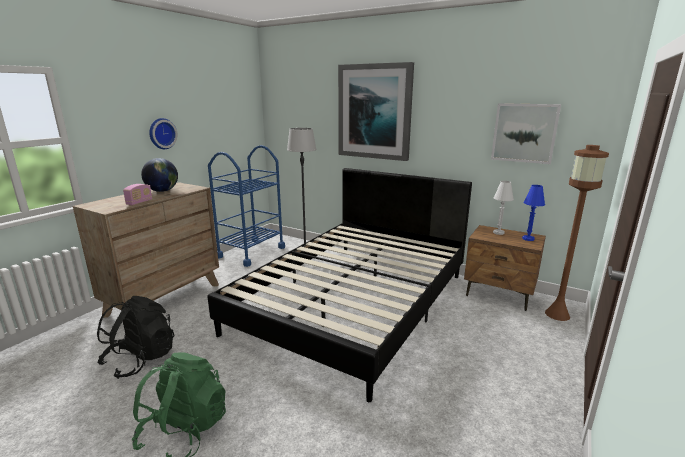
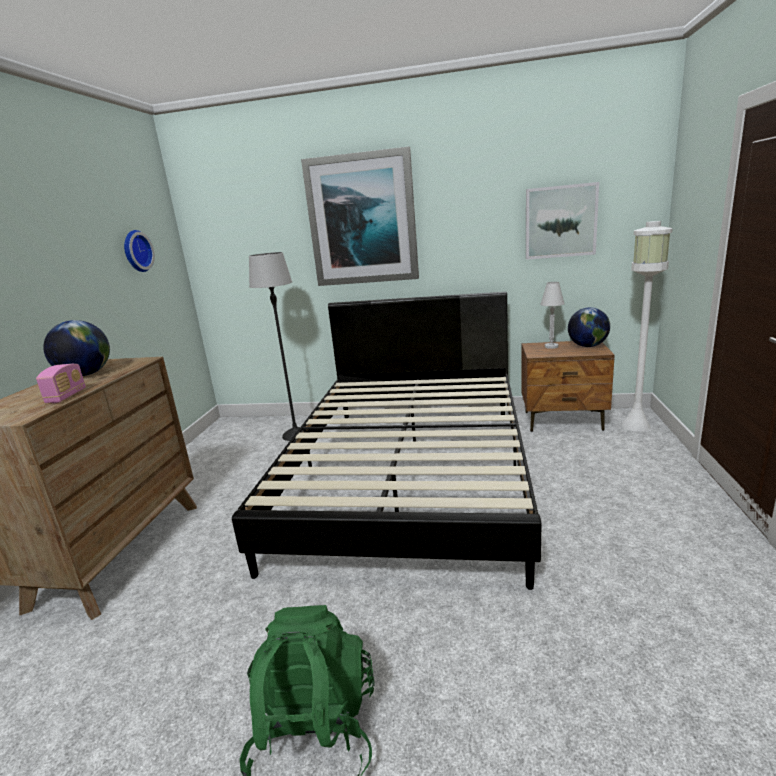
camera: 20 degrees left, 0 degrees up
(141, 359) = (148, 655): black backpack -> none
(161, 133) = (49, 284): wall clock -> wall clock (136, 251)
(251, 252) = (213, 450): blue cart -> none
(528, 239) = (587, 346): blue table lamp -> globe
(557, 314) = (636, 426): brown floor lamp -> white floor lamp

